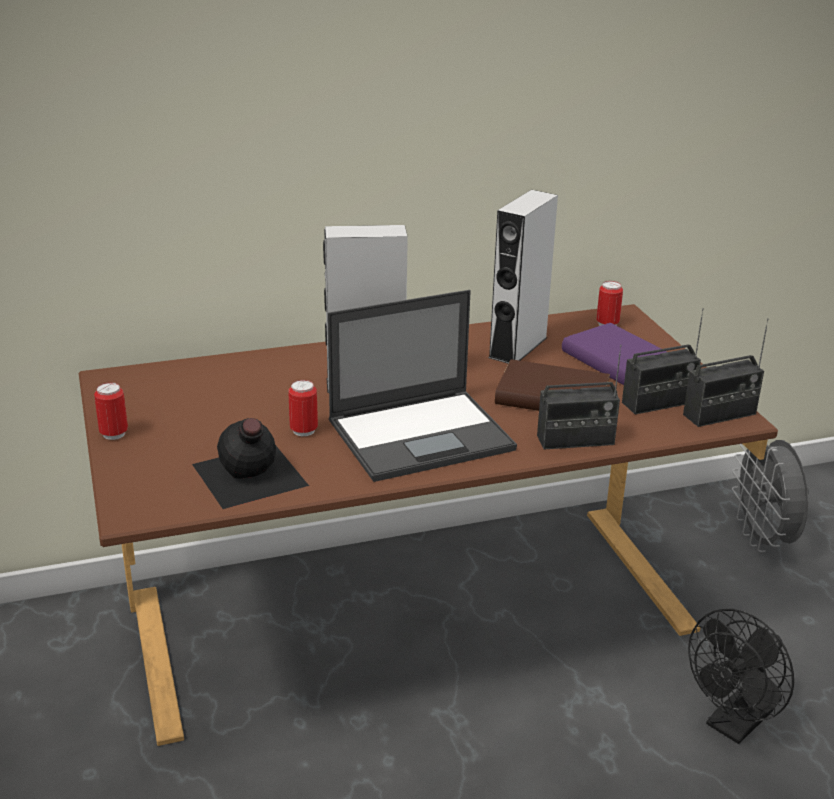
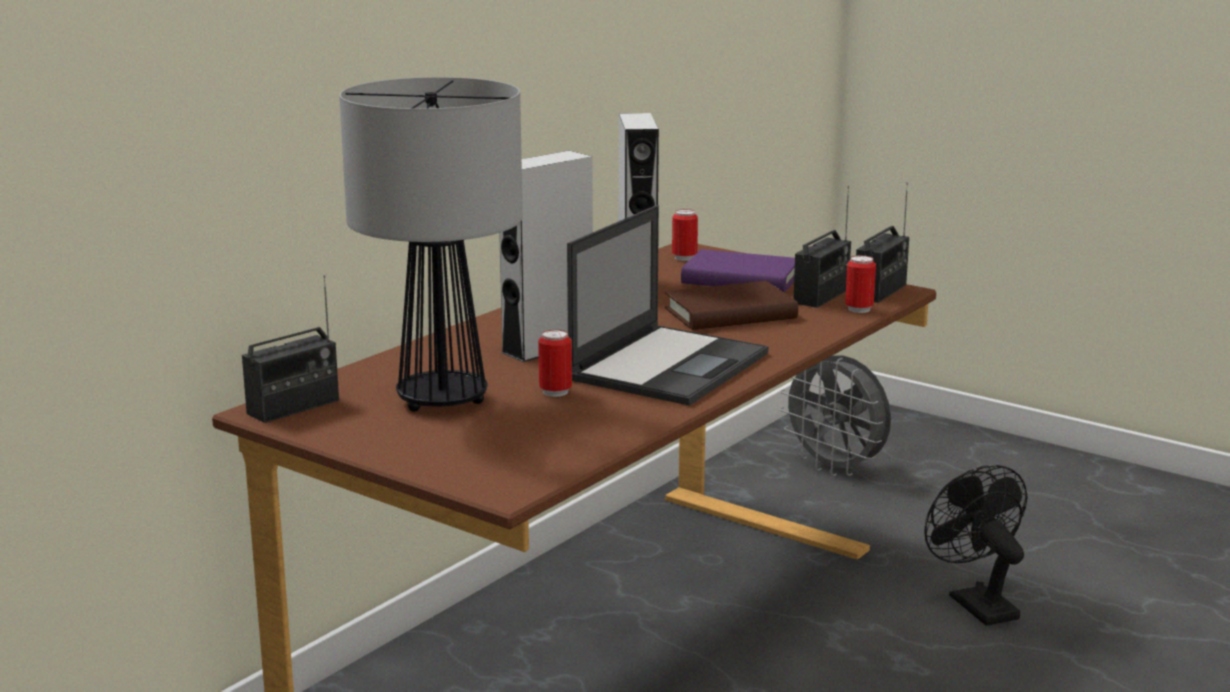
camera: 35 degrees left, 10 degrees down
(114, 434) = (363, 446): can -> can (859, 309)
(220, 410) = (441, 400): none -> table lamp
(248, 476) = (567, 434): black bottle -> none
(575, 440) = (802, 335): radio -> radio (293, 407)
(734, 725) = (976, 603): black fan -> black fan turned 150 degrees clockwise

